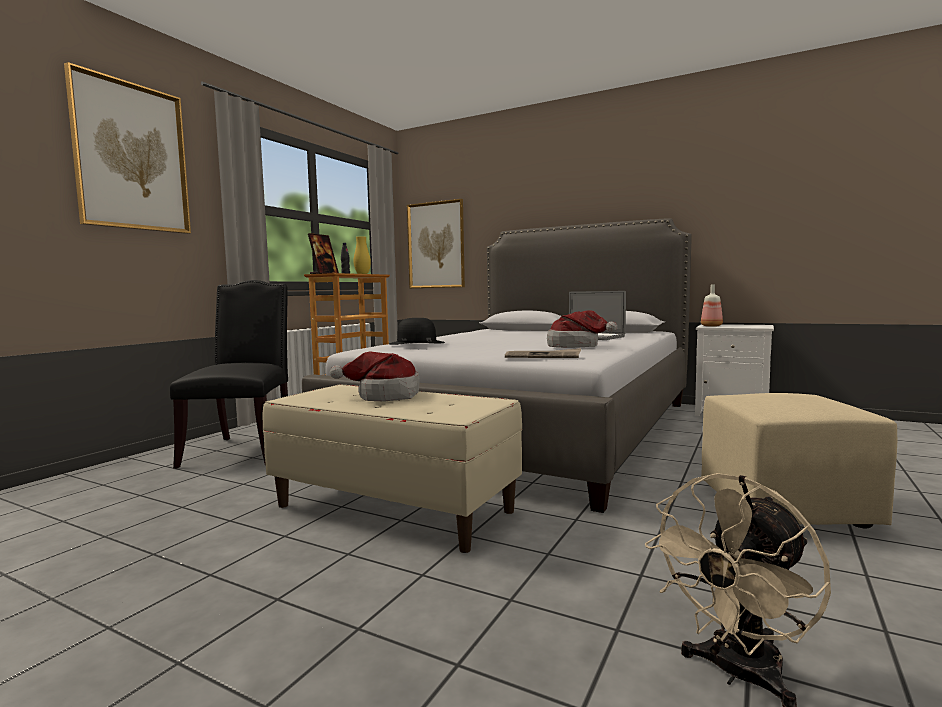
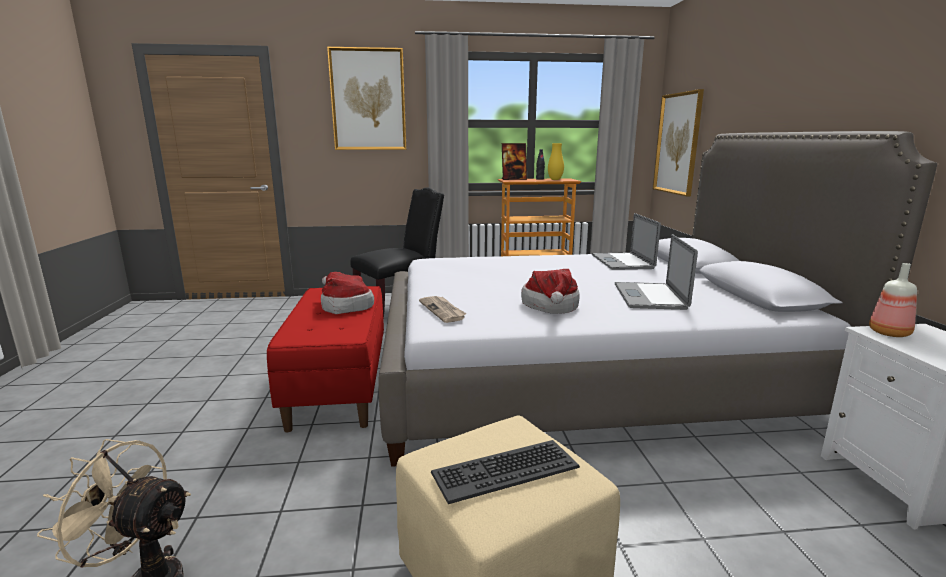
camera: 55 degrees right, 10 degrees up
(394, 508) = (340, 386): beige bench -> red bench
(416, 343) = (473, 263): black hat -> none
(493, 332) = (622, 261): none -> laptop
(799, 400) = (505, 470): none -> keyboard

